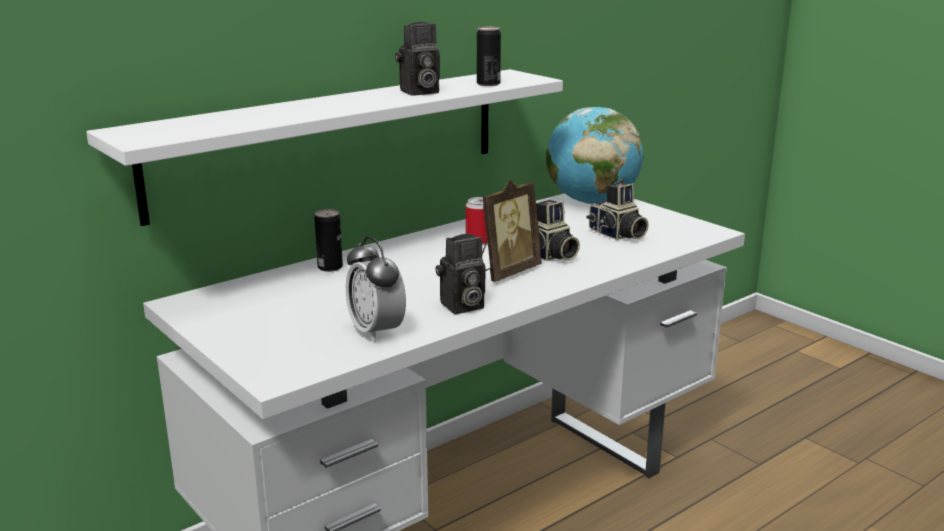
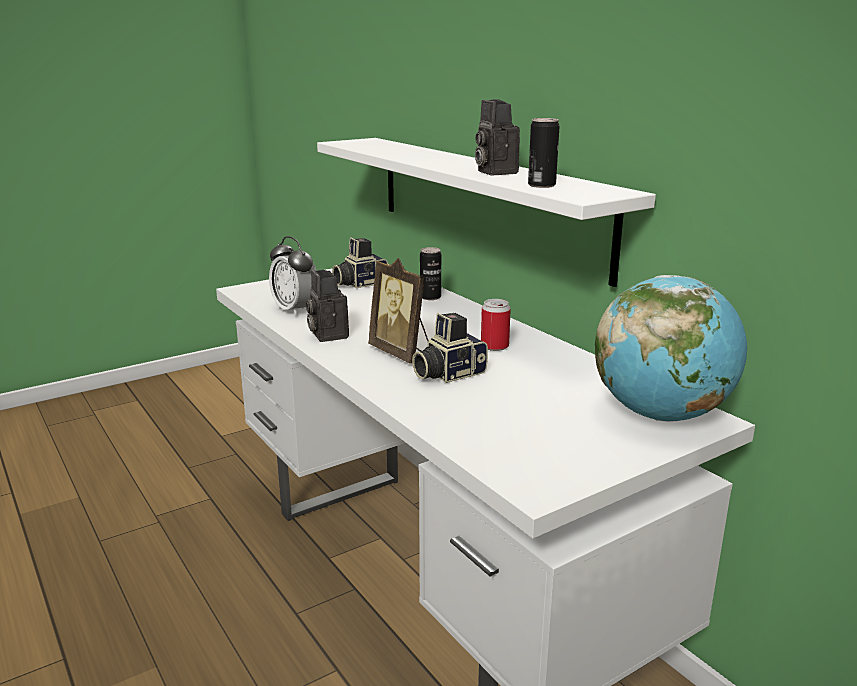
camera: 95 degrees right, 0 degrees up
(376, 331) = (295, 310): alarm clock -> alarm clock turned 105 degrees counterclockwise
(617, 234) = (518, 416): camera -> camera (359, 283)

